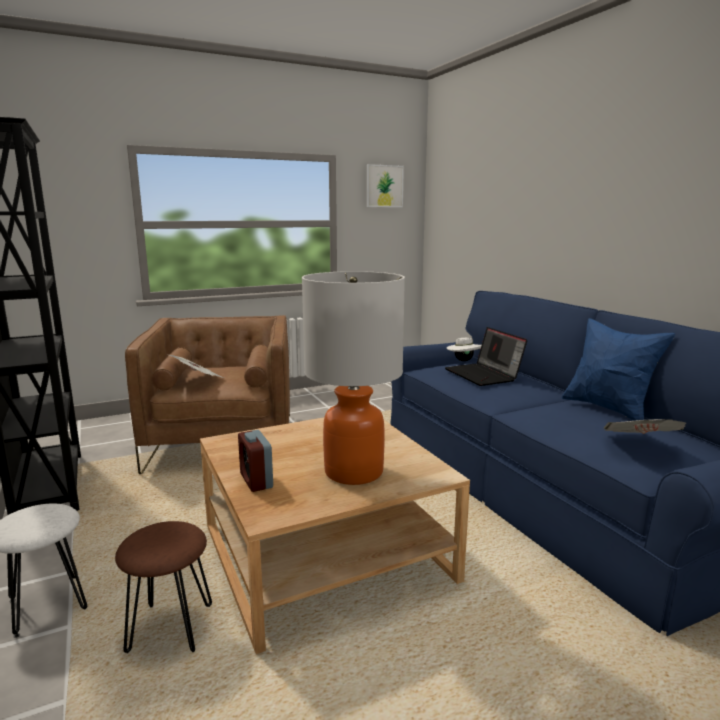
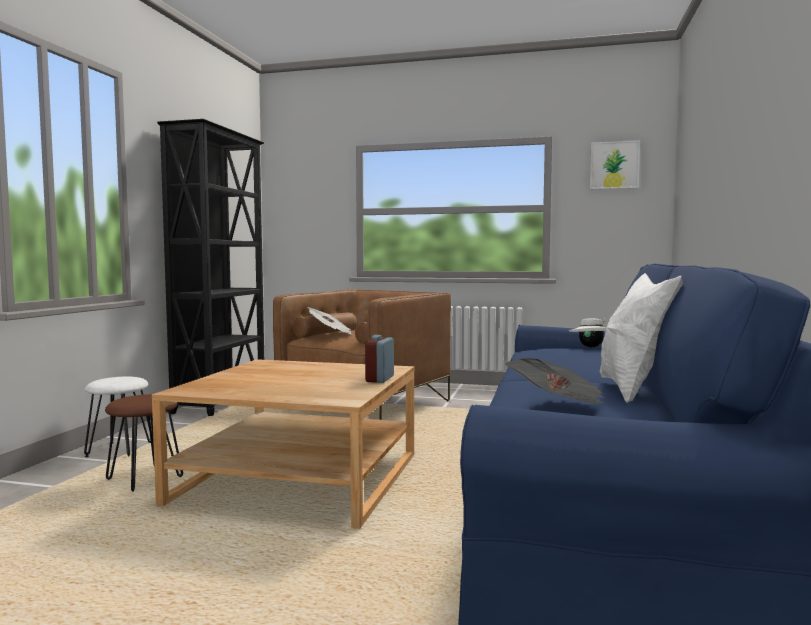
camera: 40 degrees right, 10 degrees down
(256, 481) = (225, 378): alarm clock -> alarm clock (380, 379)
(353, 472) = (292, 387): table lamp -> none
(484, 375) = (572, 355): laptop -> none
(608, 409) = (634, 390): blue pillow -> white pillow

